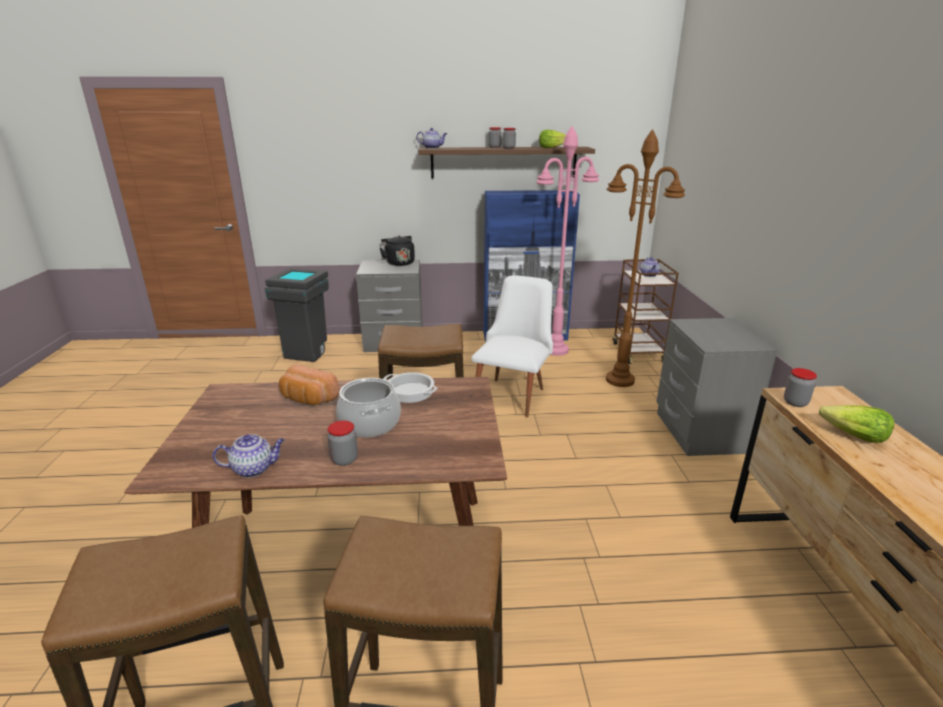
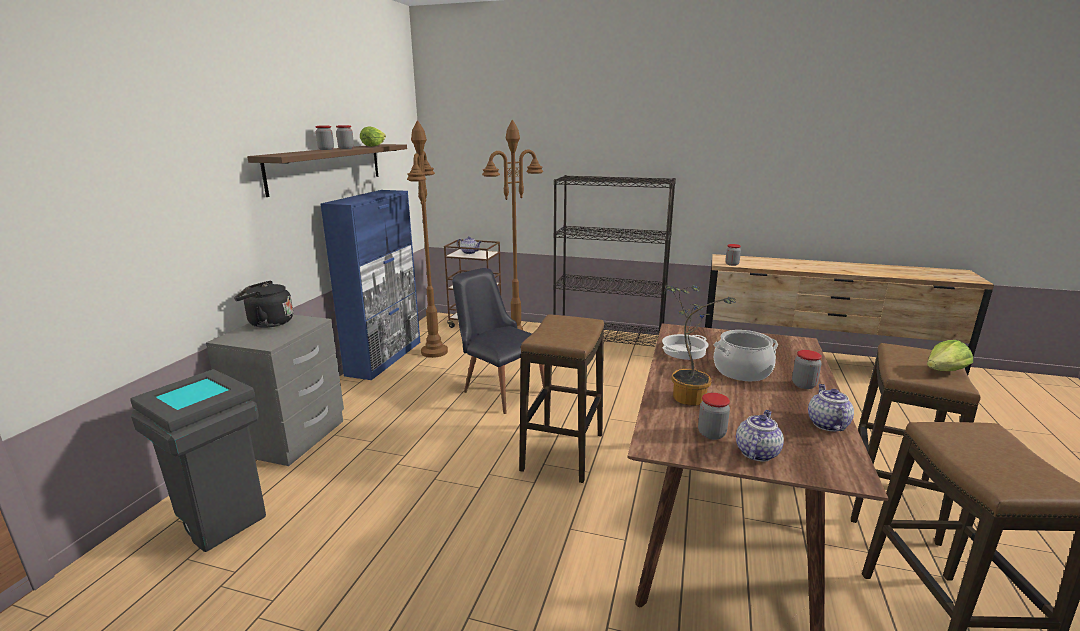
camera: 70 degrees left, 5 degrees down
(237, 412) = (711, 434): none -> jar
(308, 399) = (688, 395): bread -> potted plant
(432, 148) = (273, 154): teapot -> teapot (756, 452)
(513, 393) = (499, 389): white chair -> black chair
(556, 350) = (434, 352): pink floor lamp -> brown floor lamp
(698, 432) = (609, 339): grey nightstand -> black bookcase
(853, 436) = (769, 264): lettuce -> lettuce (944, 371)

